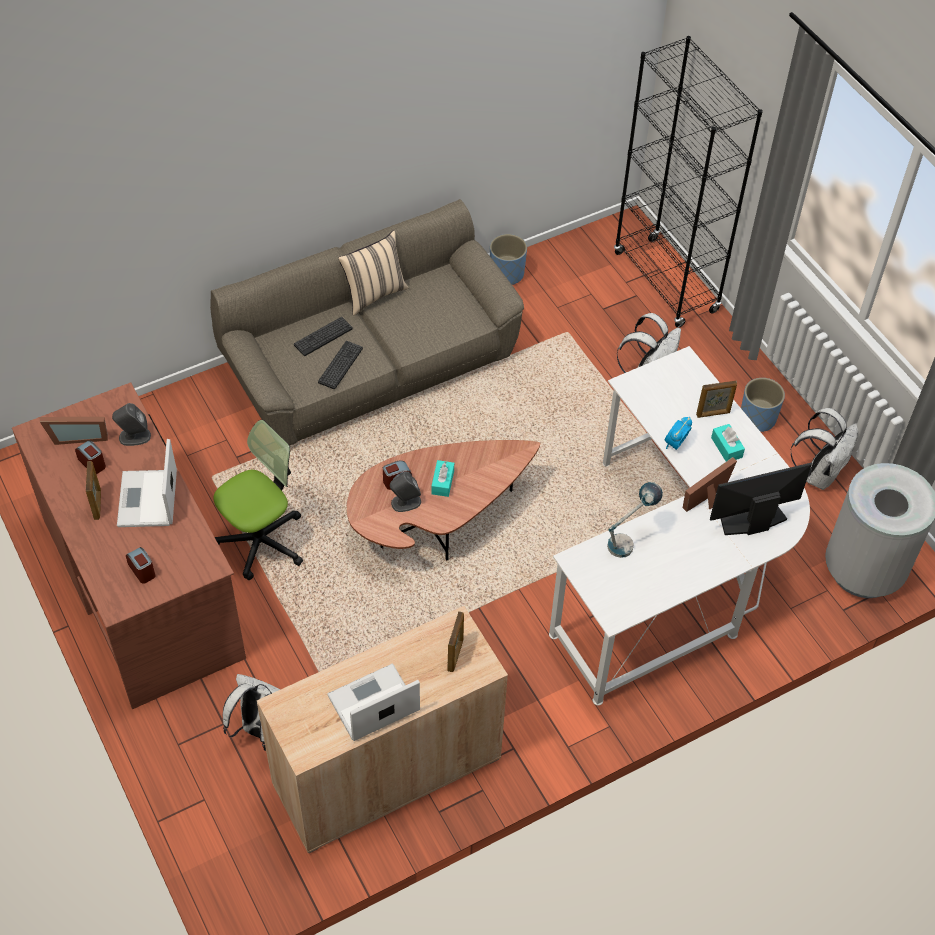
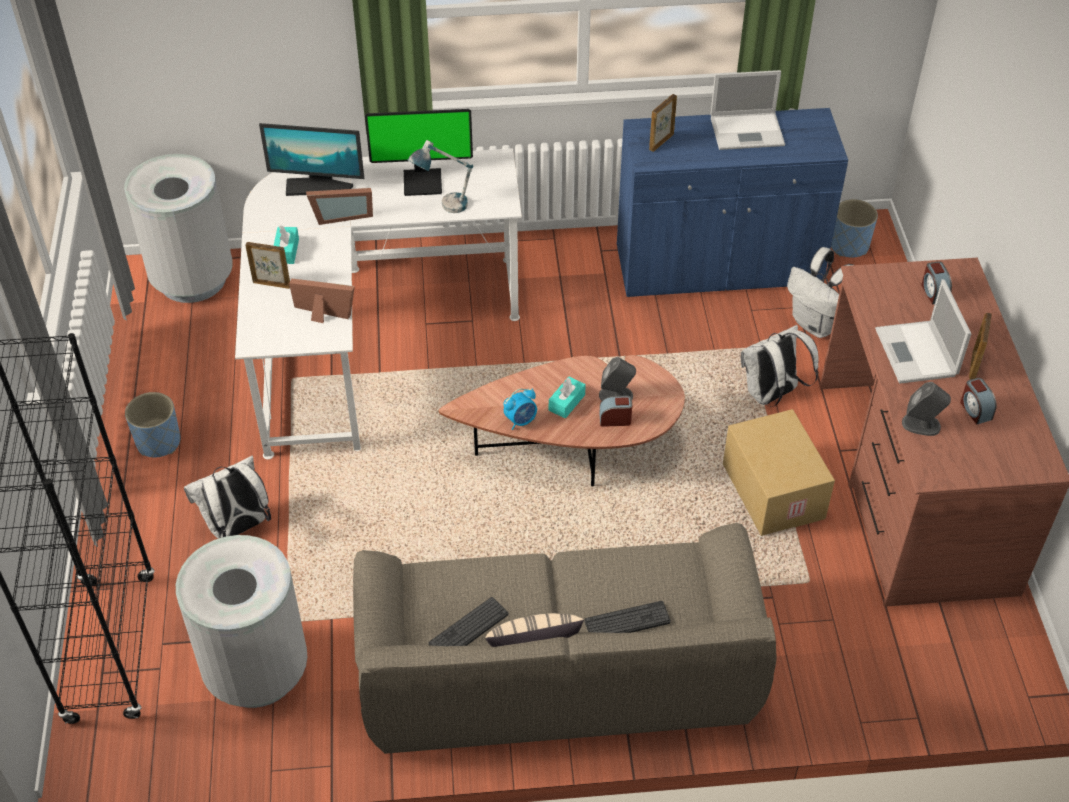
camera: 155 degrees left, 5 degrees down
(78, 436) = (989, 445): picture frame -> picture frame (323, 316)
(148, 500) = (917, 354): laptop -> laptop turned 150 degrees clockwise
(261, 541) = (771, 491): office chair -> cardboard box
(340, 365) = (621, 574): keyboard -> keyboard (468, 629)
(386, 771) = (718, 267): beige cabinet -> blue cabinet
(506, 274) = (305, 741): blue planter -> blue planter (849, 246)
(565, 299) = (256, 671): none -> grey trash can
(666, 563) = (423, 181): none -> monitor
(675, 444) = (333, 269): alarm clock -> alarm clock (521, 420)
(819, 473) = (149, 369): white backpack -> white backpack (771, 395)

